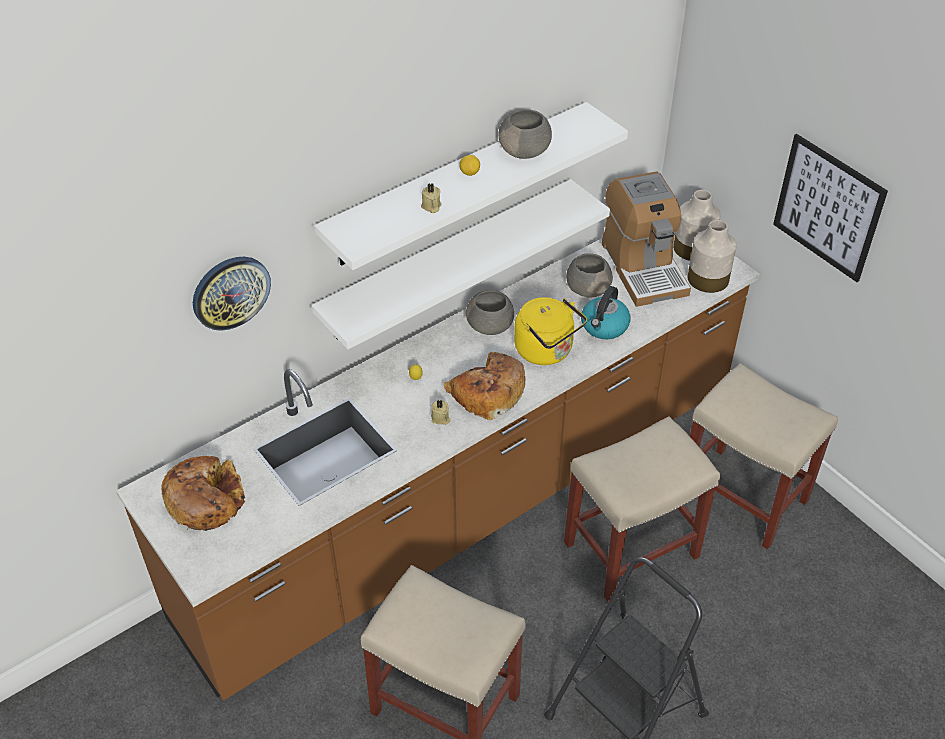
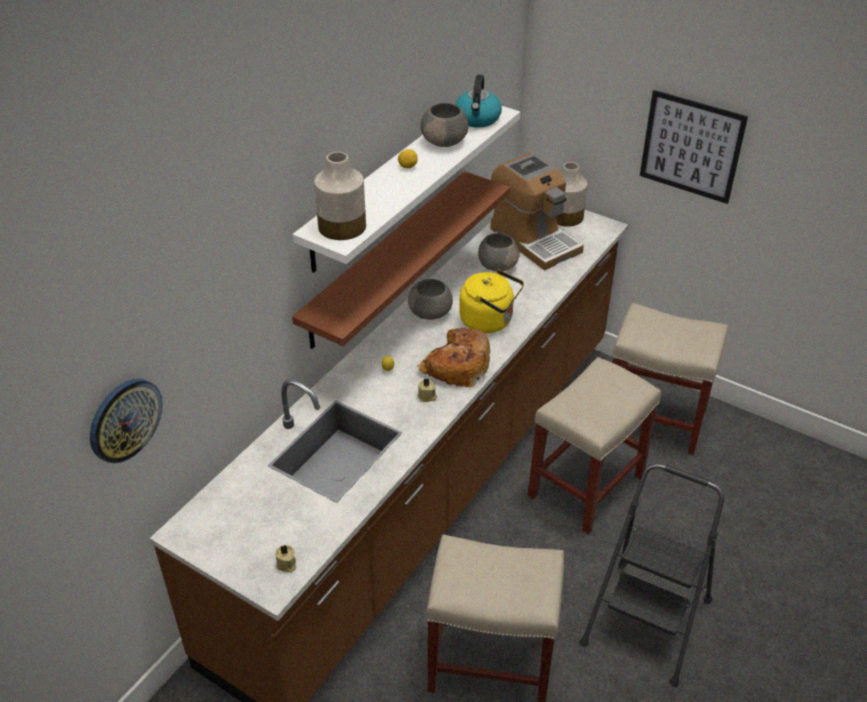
camera: 20 degrees left, 5 degrees down
(205, 500) = (244, 522): bread -> none
(230, 292) = (232, 311): wall clock -> wall clock (124, 419)
(431, 206) = (390, 198): beige candle -> beige candle (286, 565)
(448, 260) = (386, 258): white shelf -> brown shelf
(604, 326) = (527, 291): kettle -> kettle (477, 119)
(708, 278) = (590, 236): beige vase -> beige vase (342, 226)

